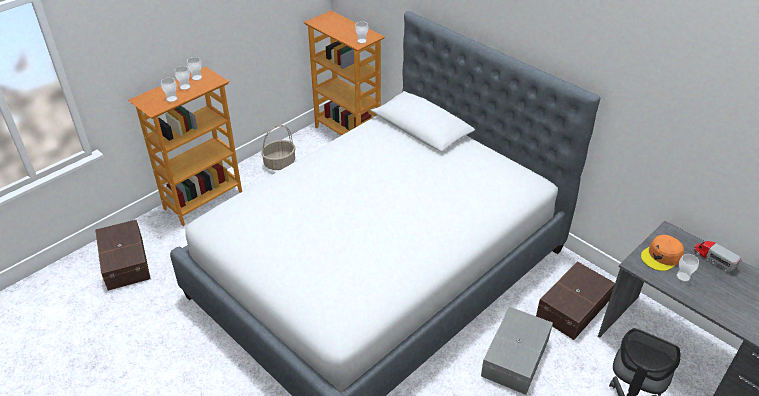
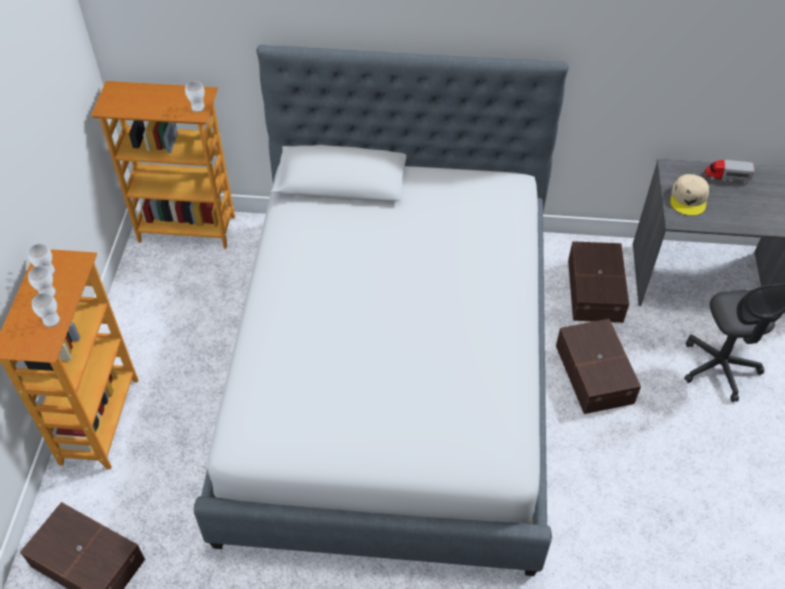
camera: 40 degrees left, 10 degrees up
(280, 163) = (143, 314): basket -> none
(516, 357) = (595, 373): grey storage box -> brown storage box
(661, 256) = (688, 198): orange cap -> beige cap
(683, 277) = (721, 208): cup -> none

